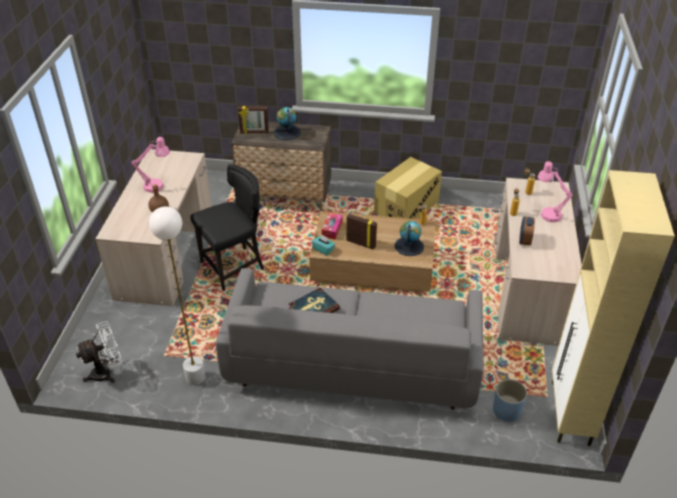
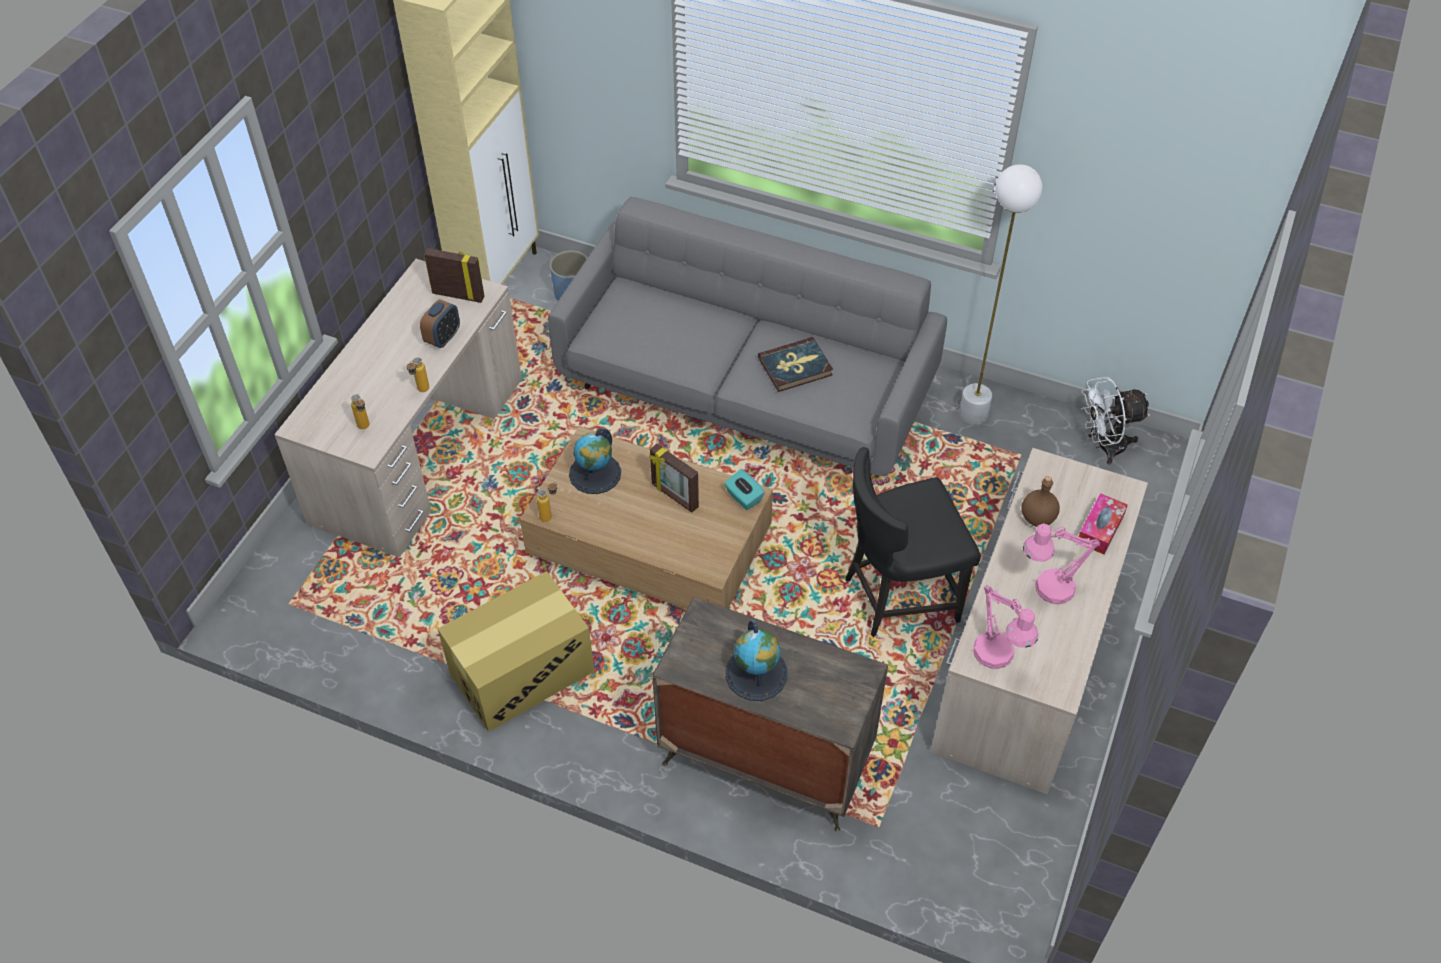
camera: 165 degrees left, 10 degrees up
(254, 132) = (831, 690): picture frame -> picture frame (458, 295)
(332, 229) = (714, 538): tissue box -> tissue box (1100, 529)
(547, 213) = (367, 378): pink table lamp -> pink table lamp (998, 658)

